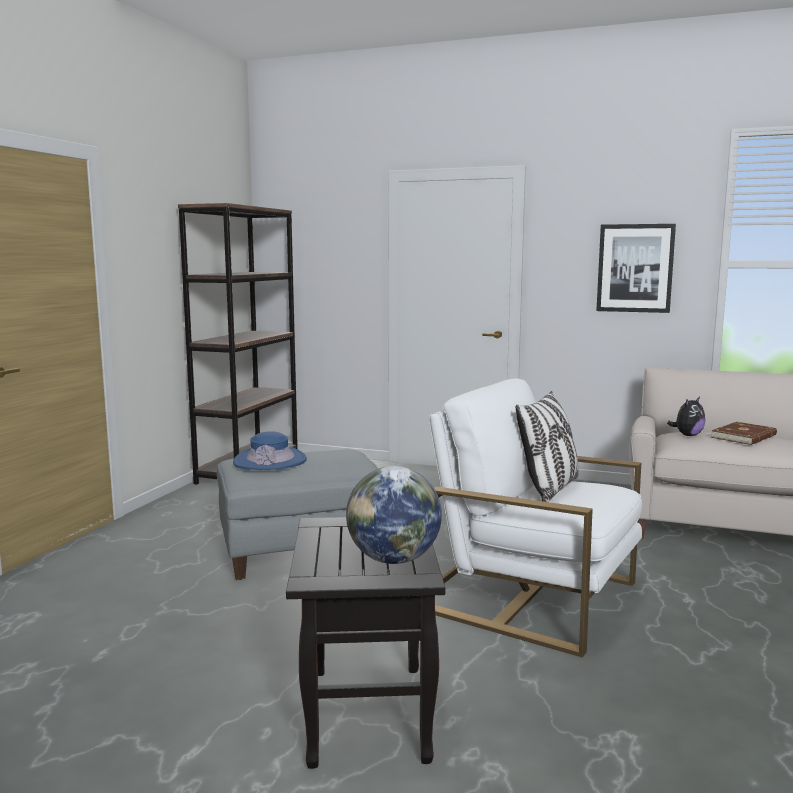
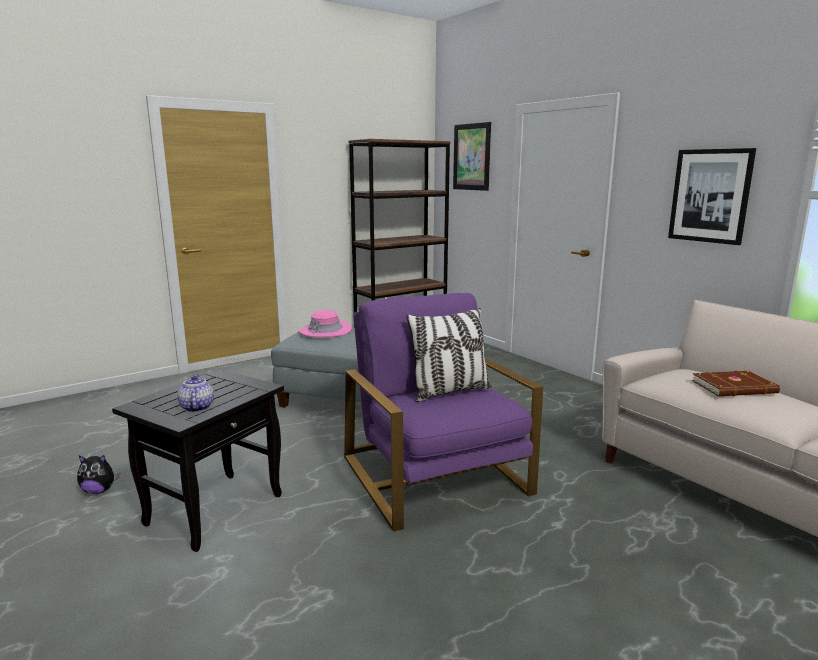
camera: 35 degrees right, 5 degrees up
(270, 461) = (325, 331): blue hat -> pink hat
(320, 230) = (471, 157): none -> picture
(393, 560) = (196, 407): globe -> teapot
(531, 594) = (437, 475): white armchair -> purple armchair
(687, 435) = (677, 374): plush toy -> plush toy (99, 491)

